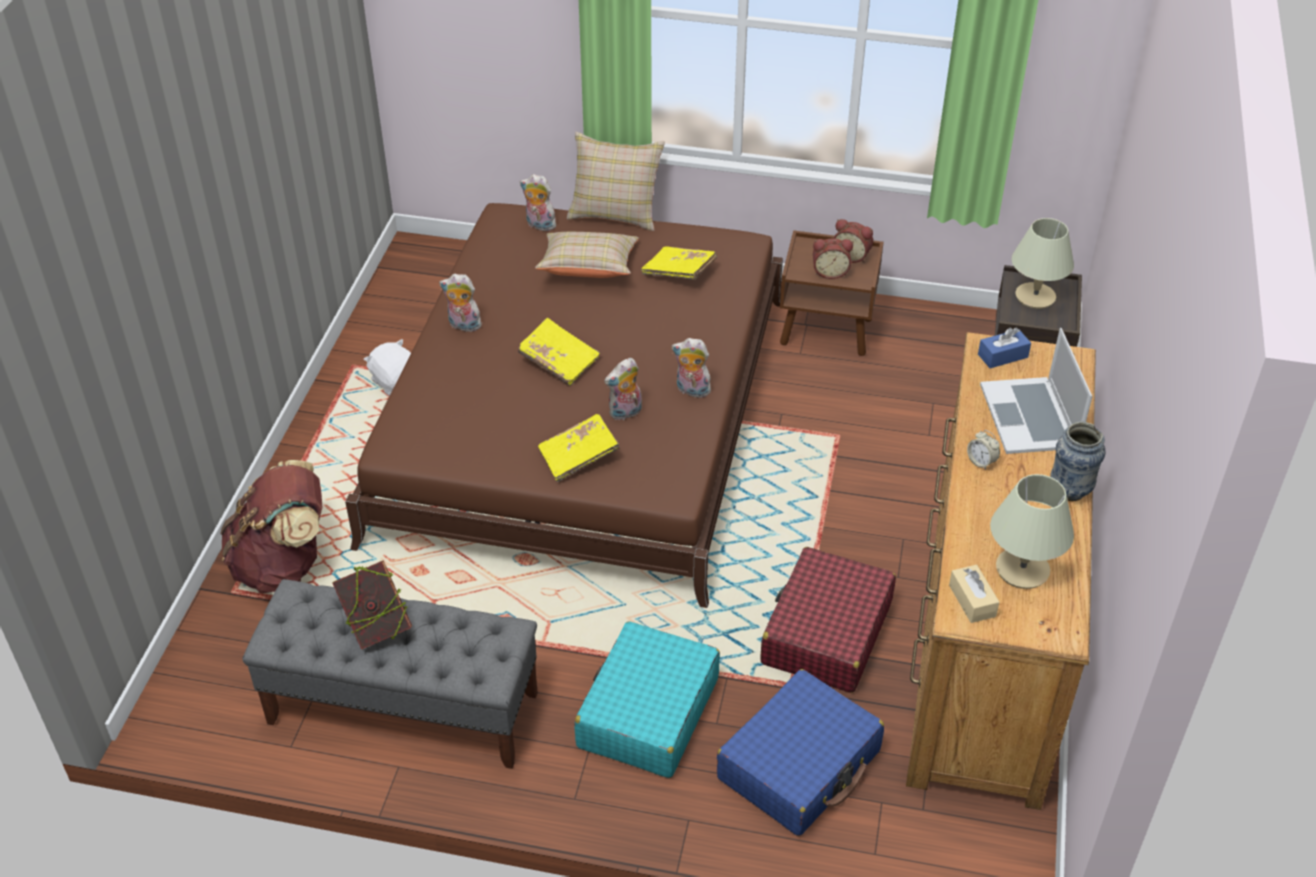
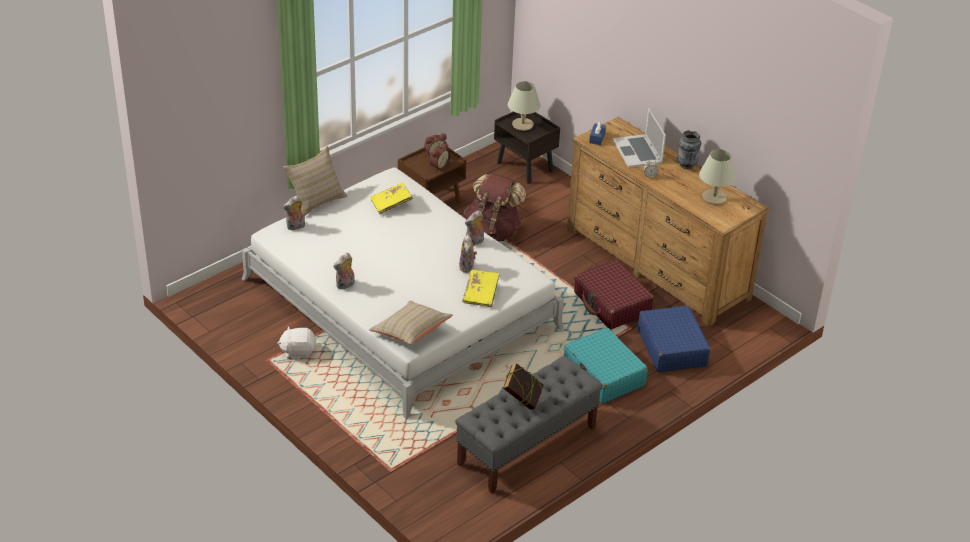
camera: 55 degrees left, 5 degrees down
(284, 565) = (391, 446): brown backpack -> brown backpack (492, 232)
(559, 361) = (409, 268): yellow book -> none
(583, 417) = (400, 304): brown bed -> white bed
(588, 269) = (351, 229): beige pillow -> beige pillow (410, 332)
(972, 601) = (717, 216): beige tissue box -> none
(1030, 416) = (637, 151): laptop -> laptop turned 45 degrees clockwise

